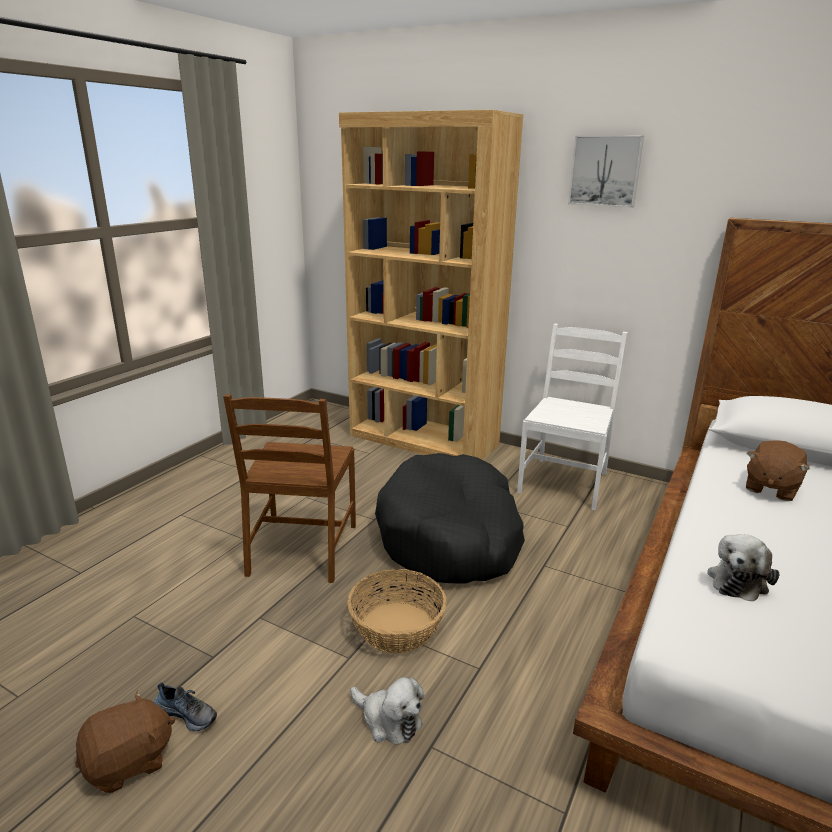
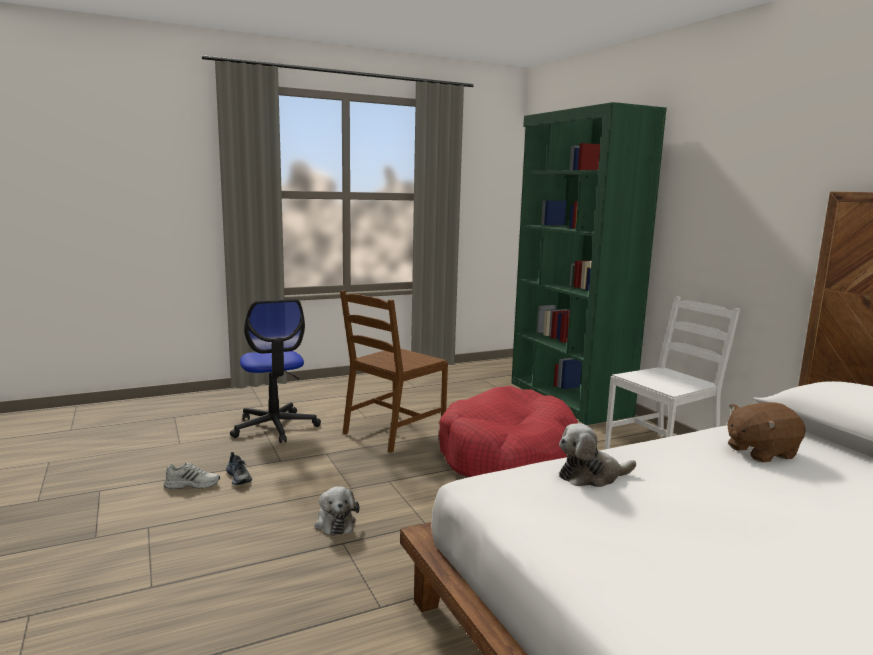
camera: 35 degrees right, 10 degrees down
(129, 762) = (192, 484): brown plush toy -> white shoe
(142, 603) = (275, 427): none -> office chair
(396, 626) = (400, 485): basket -> none
(423, 440) = (568, 399): brown bookcase -> green bookcase
(450, 536) = (507, 455): black dog bed -> red dog bed
(605, 171) = (730, 152): picture -> none

